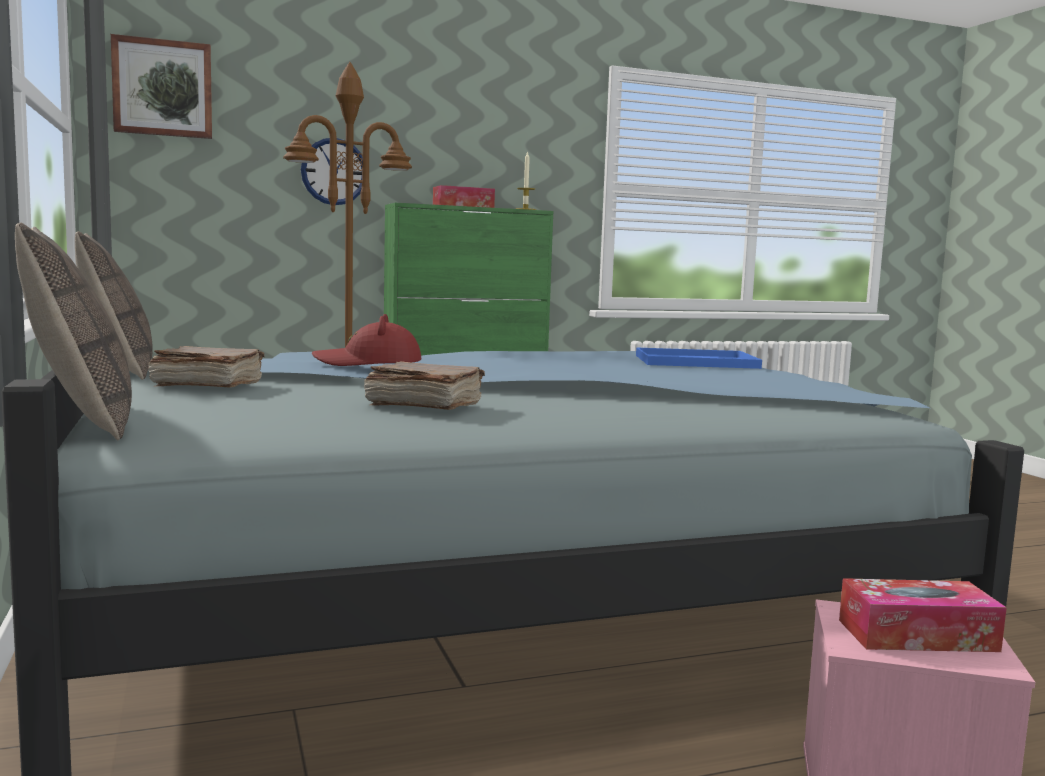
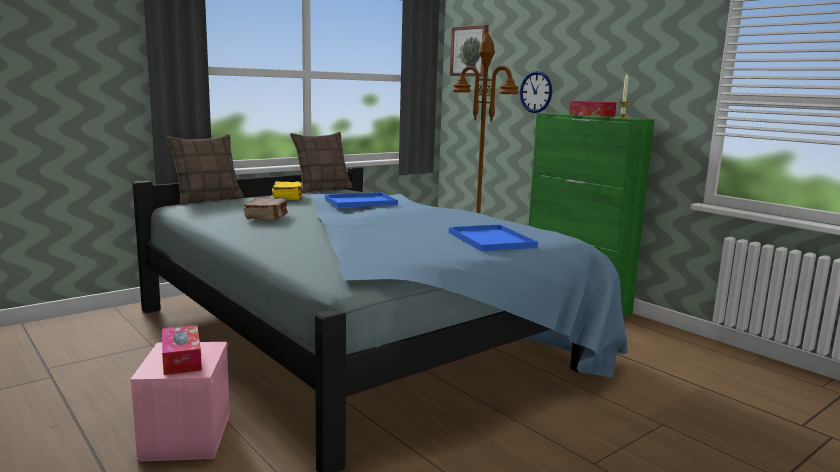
camera: 70 degrees right, 5 degrees up
(207, 386) = (288, 198): brown book -> yellow book
(368, 363) = (359, 202): red hat -> blue tray

